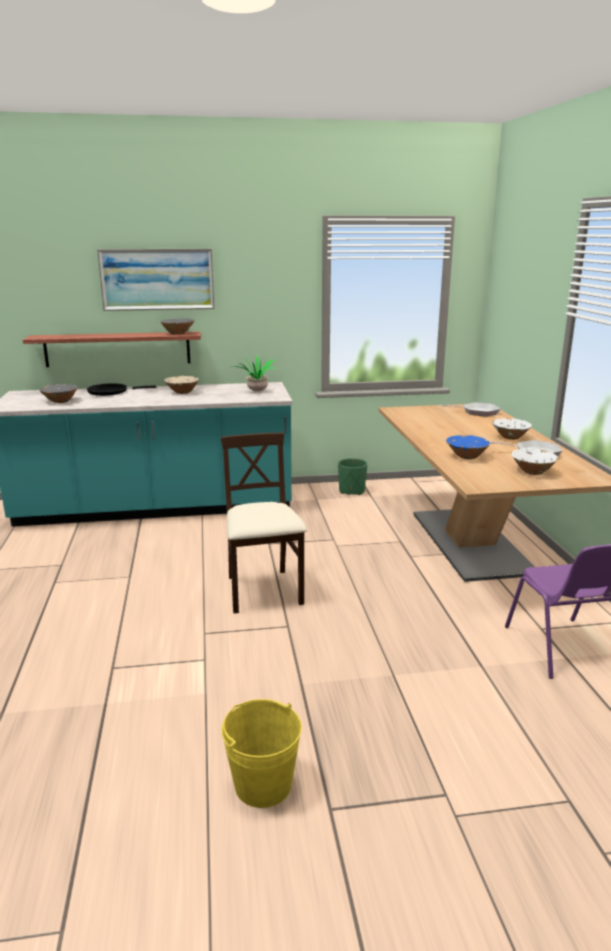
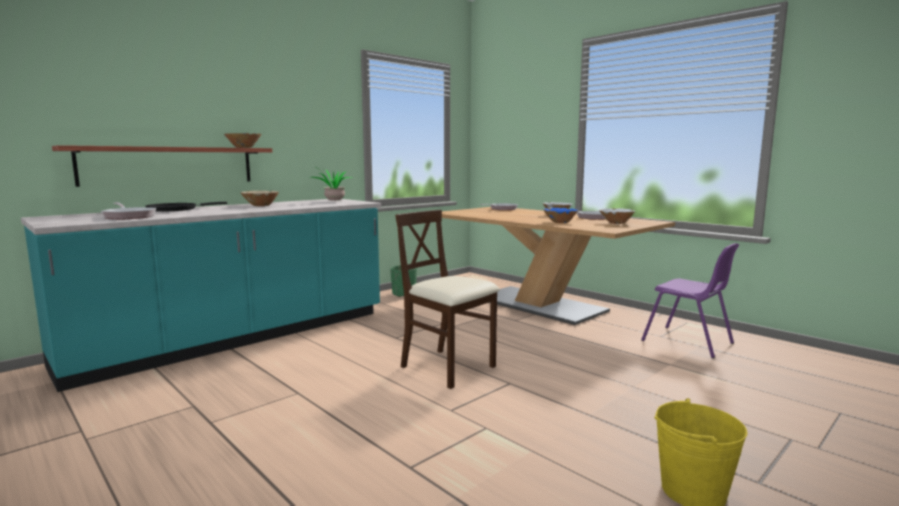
camera: 35 degrees left, 10 degrees down
(60, 401) = (129, 216): grey bowl -> frying pan
(157, 279) = (215, 91): picture -> none

